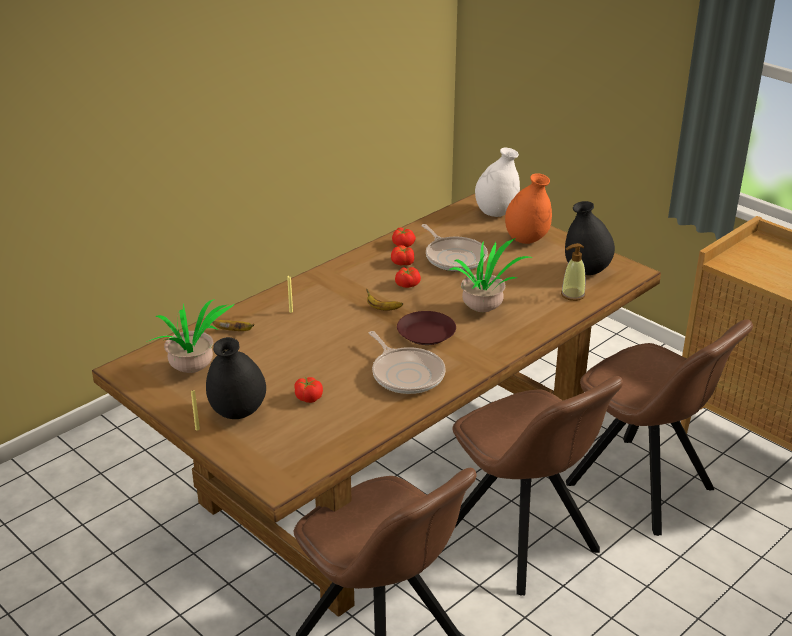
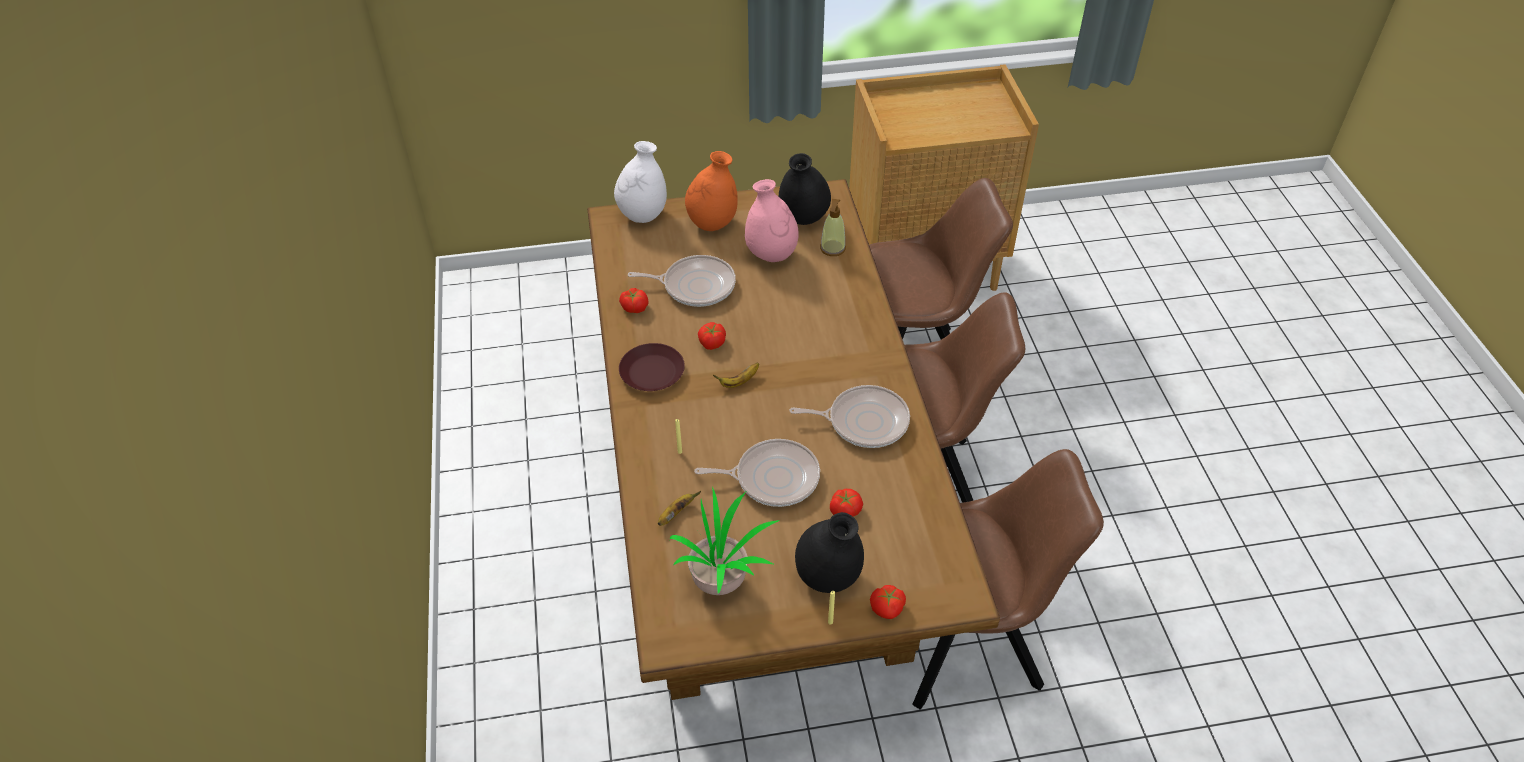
camera: 55 degrees left, 15 degrees up
(307, 356) = (772, 478): none -> frying pan
(402, 263) = (669, 326): tomato -> tomato (887, 608)
(426, 333) = (808, 373): brown plate -> brown plate (651, 372)
(485, 310) = (806, 314): potted plant -> none
(528, 273) = (771, 255): none -> pink vase

